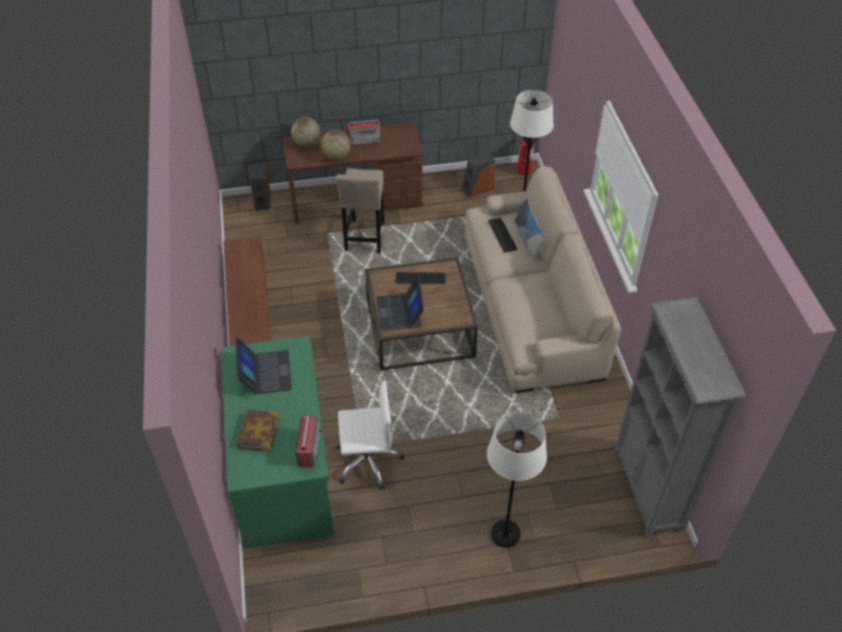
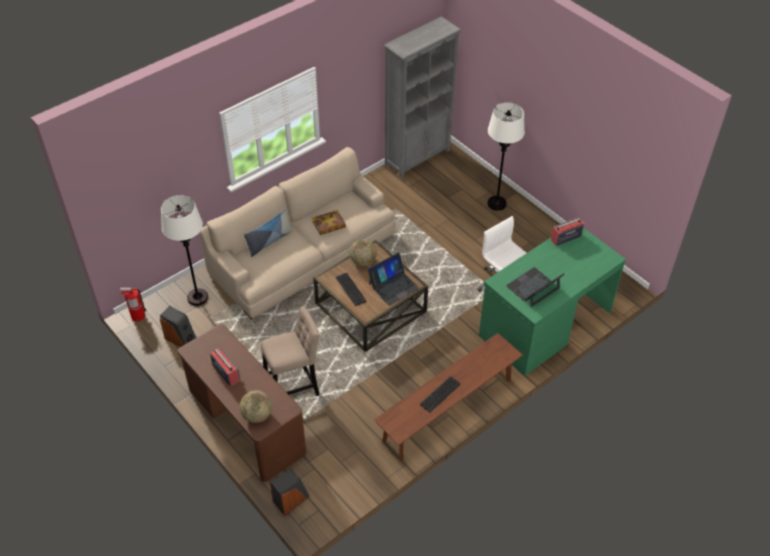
camera: 120 degrees left, 0 degrees up
(258, 432) = (577, 266): book -> book (329, 225)
(336, 156) = (263, 382): globe -> globe (363, 261)
(501, 235) = (274, 258): keyboard -> keyboard (441, 394)

